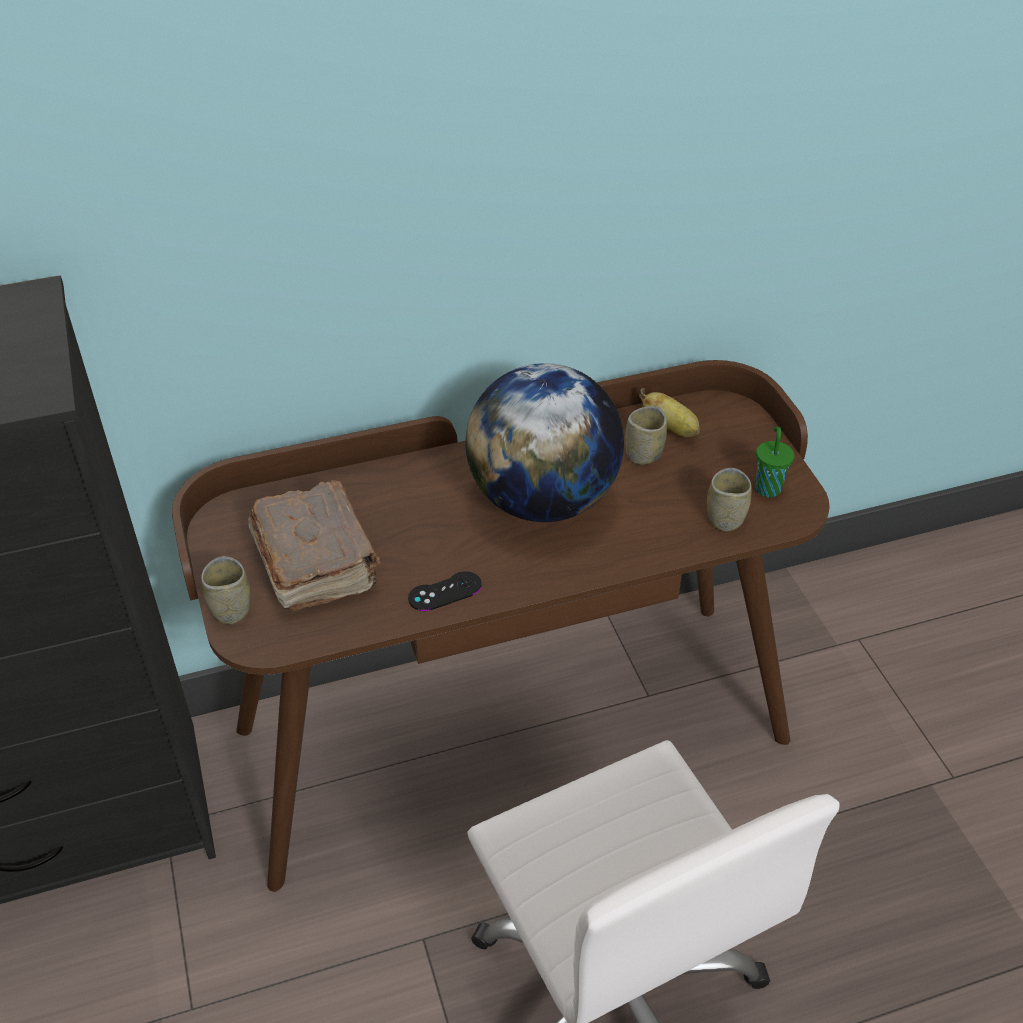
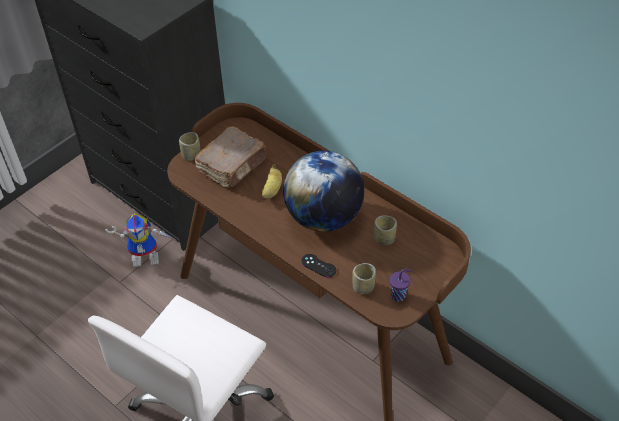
camera: 60 degrees right, 5 degrees up
(174, 926) = (148, 256): none -> toy robot
(445, 591) = (245, 211): black game controller -> black game controller (318, 265)
(671, 428) = (412, 241): banana -> banana (272, 190)
(767, 488) = (399, 295): green cup -> purple cup

